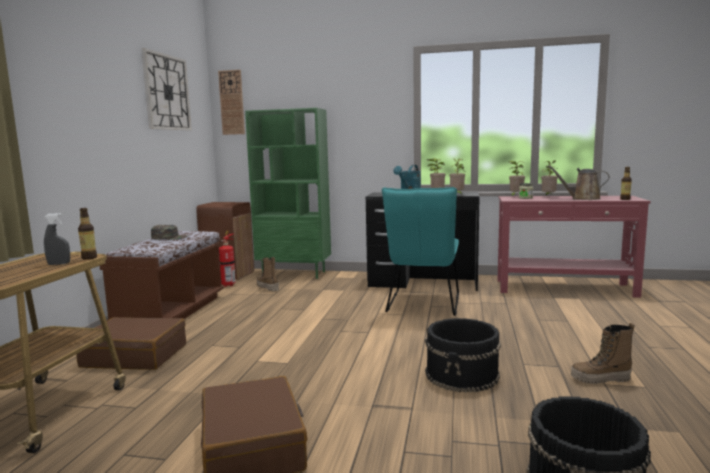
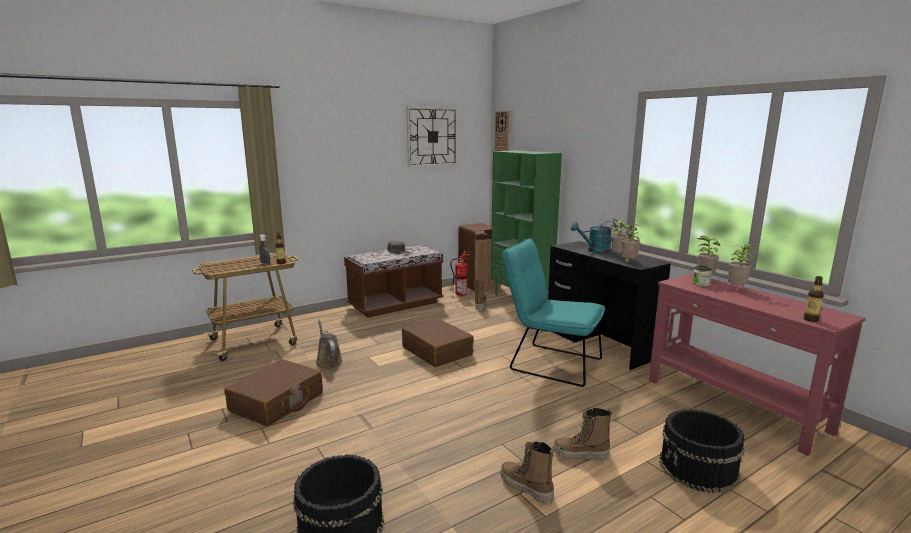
camera: 45 degrees right, 5 degrees up
(135, 356) = (330, 327): brown suitcase -> brown suitcase (437, 351)
(422, 305) = (549, 363): turquoise chair -> turquoise chair turned 60 degrees clockwise
(462, 374) = (445, 426): black bucket -> black bucket (698, 468)
(574, 346) = (580, 455): none -> boot
(582, 199) = (759, 303): brown watering can -> brown watering can (328, 361)

